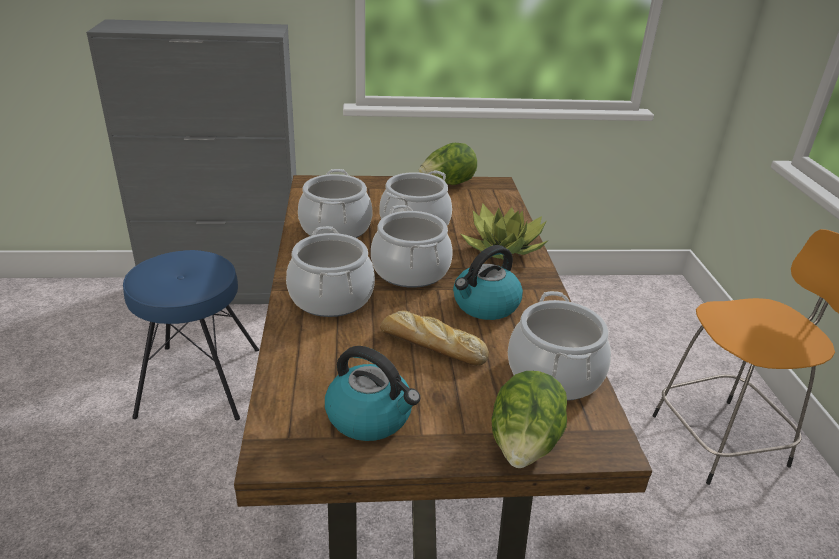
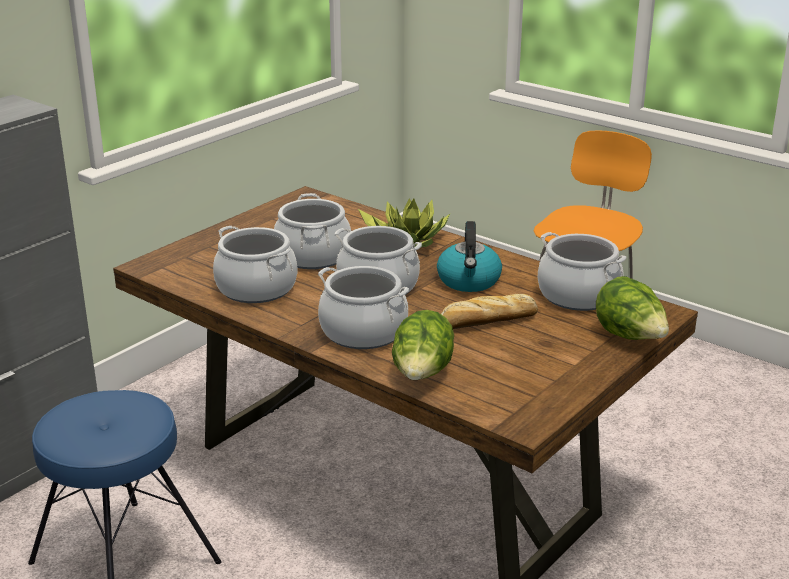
camera: 45 degrees left, 5 degrees down
(370, 416) = (533, 374): kettle -> none
(447, 184) = (269, 214): lettuce -> lettuce (422, 375)

